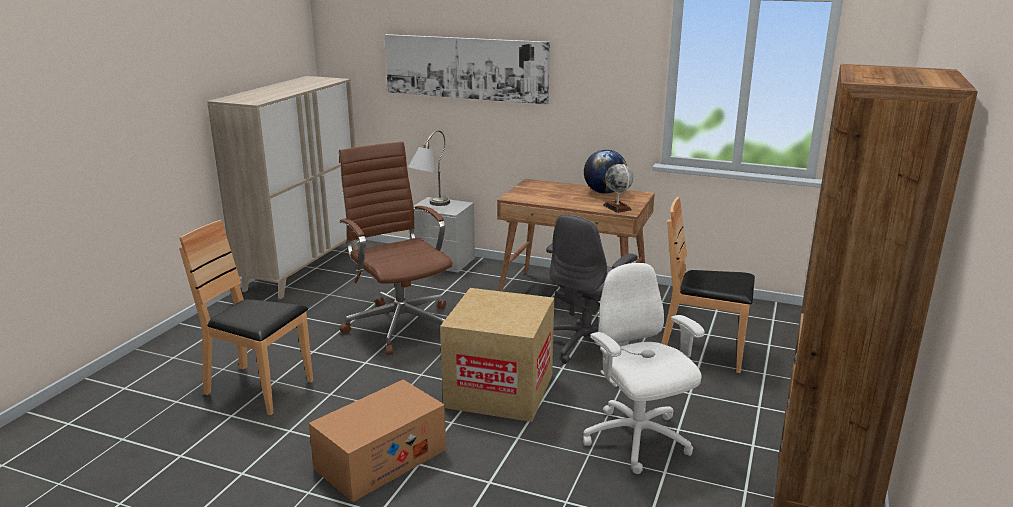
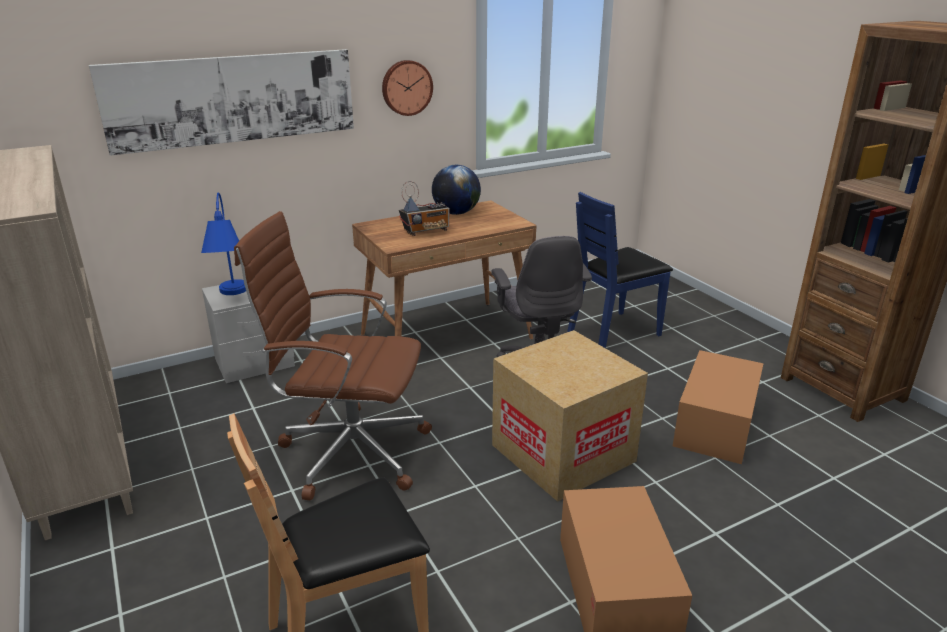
camera: 50 degrees left, 5 degrees up
(429, 206) = (231, 297): grey table lamp -> blue table lamp
(553, 196) = (426, 232): none -> radio
(598, 79) = (406, 87): none -> wall clock
(617, 207) = (502, 222): globe -> none
(637, 440) = (715, 424): white office chair -> cardboard box
(703, 352) = (614, 332): brown chair -> blue chair

